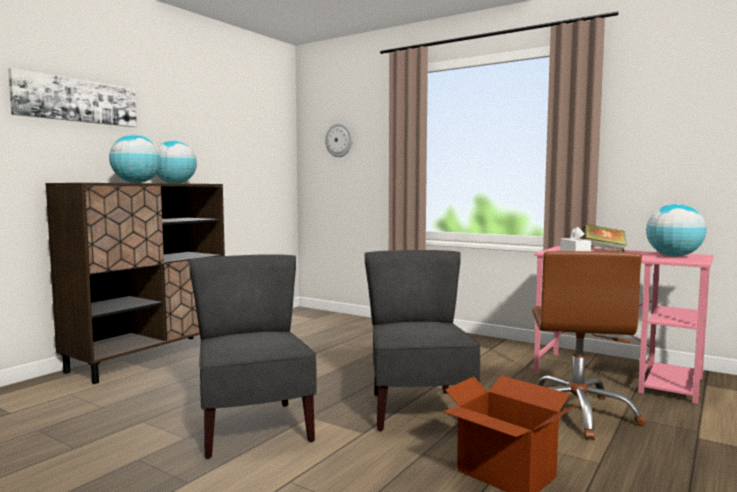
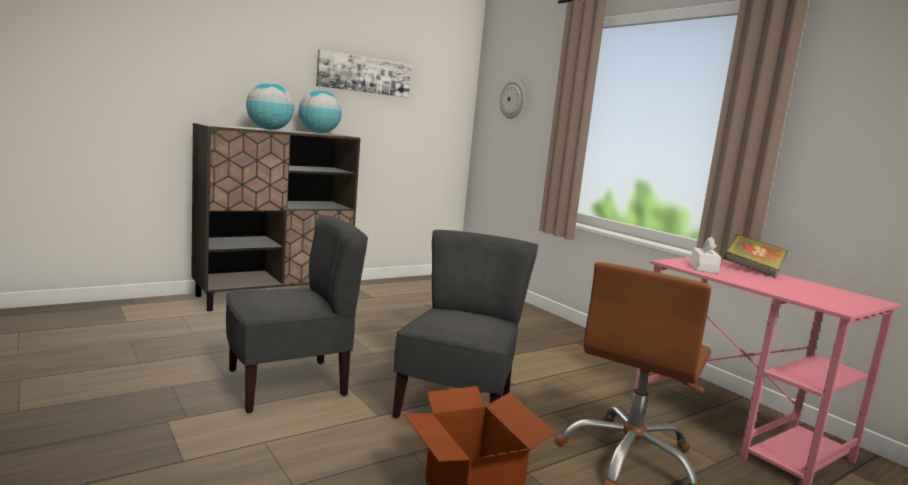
camera: 20 degrees right, 5 degrees up
(76, 100) = (230, 46): picture -> picture (364, 74)
(254, 428) = (288, 384): grey chair -> grey chair turned 60 degrees clockwise
(673, 256) = (830, 295): globe -> none

